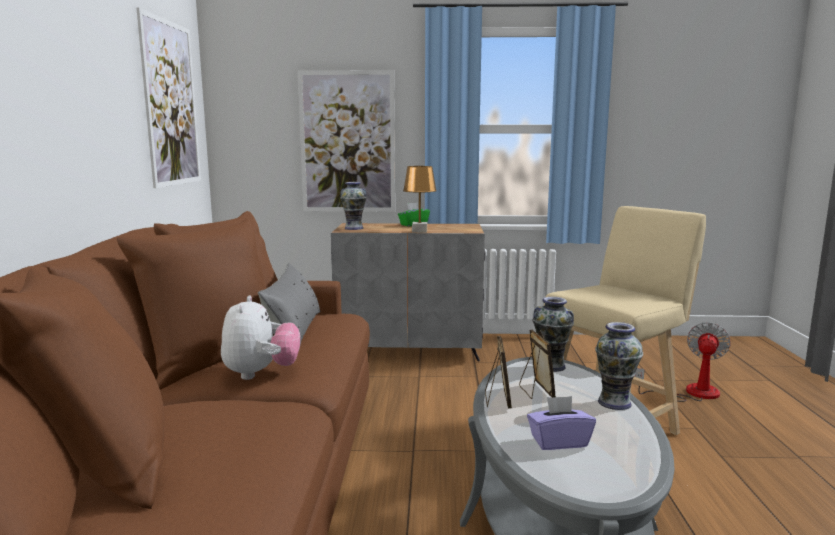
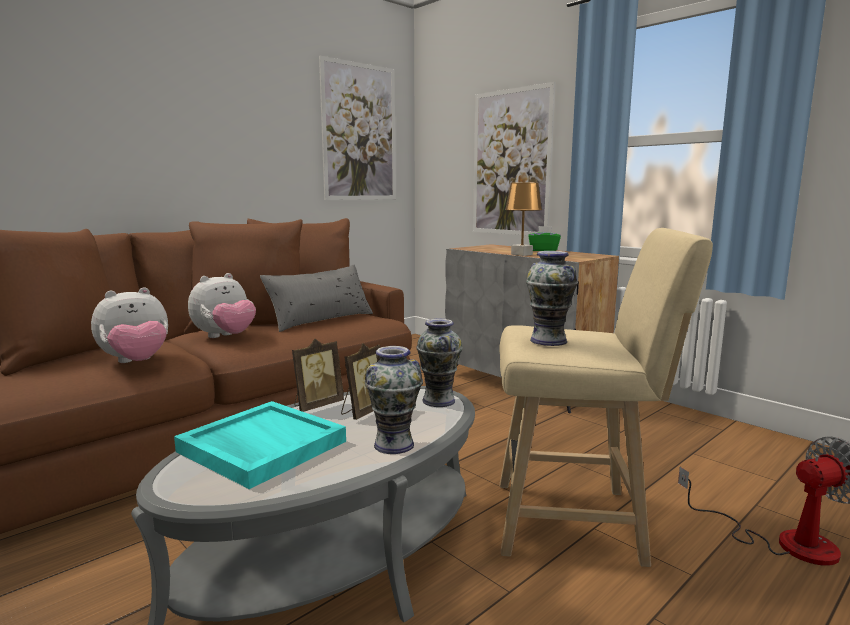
camera: 45 degrees right, 0 degrees up
(266, 428) = (136, 362): none -> plush toy
(354, 228) = (479, 247): vase -> vase (549, 341)
(559, 441) = (260, 446): purple tissue box -> turquoise tray

